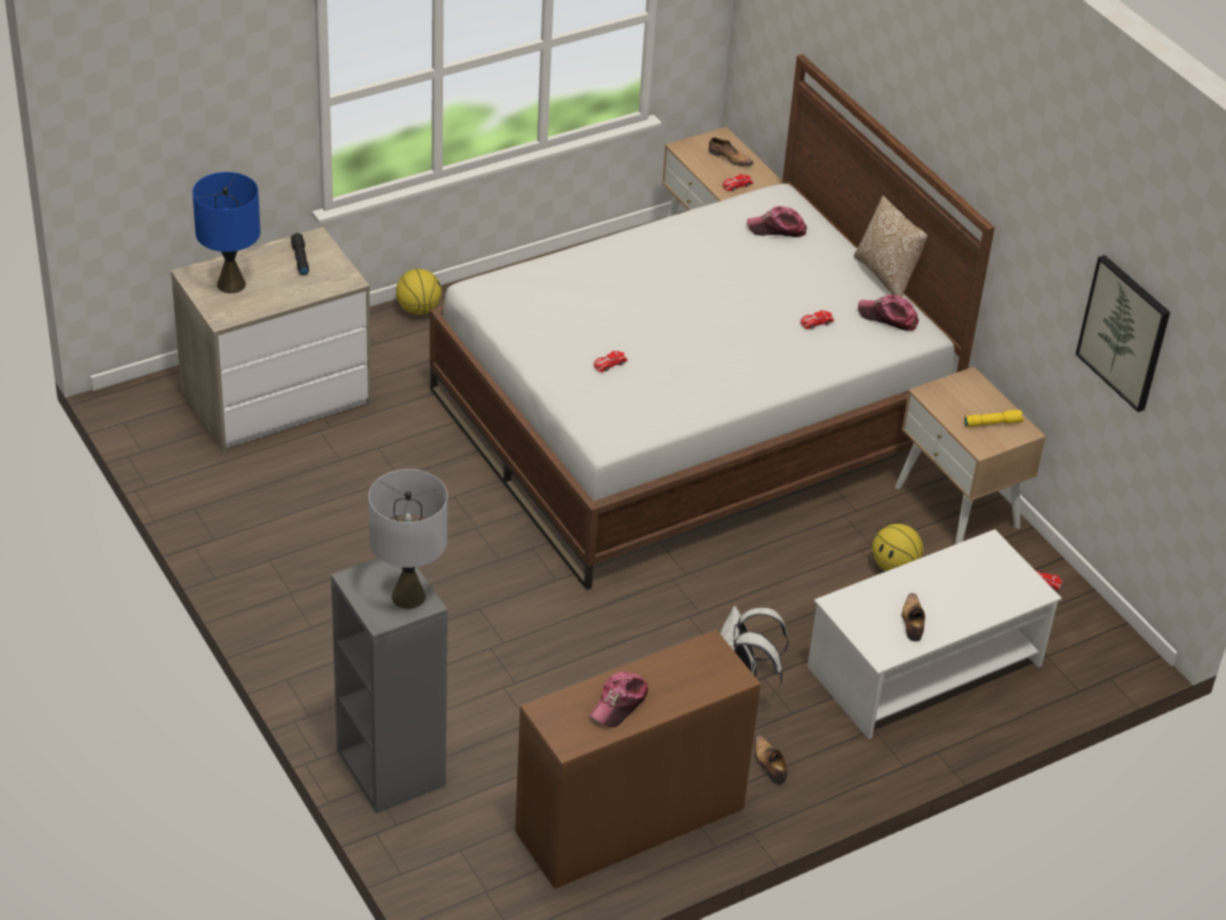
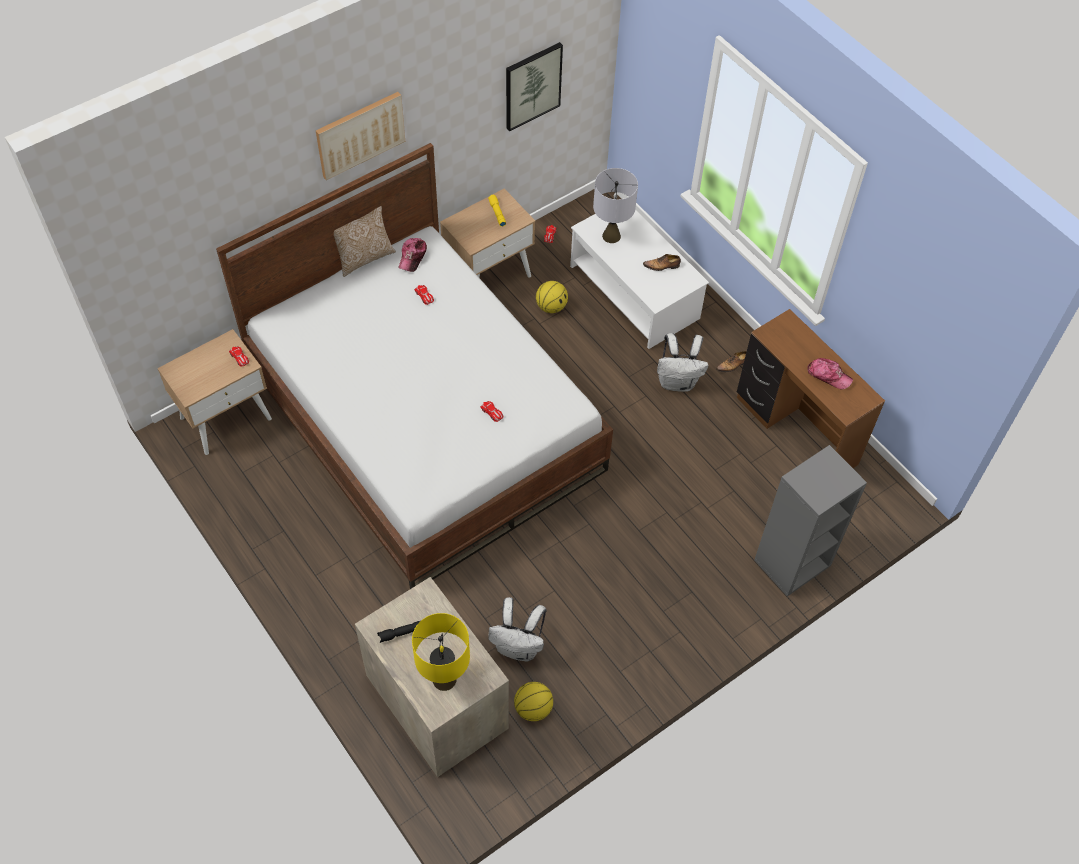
camera: 95 degrees left, 15 degrees up
(231, 284) = (444, 679): blue table lamp -> yellow table lamp
(329, 472) = (519, 647): none -> white backpack
(408, 596) = (825, 467): grey table lamp -> grey table lamp (611, 236)
(418, 309) = (312, 614): basketball -> basketball (533, 708)
(729, 158) = (203, 363): shoe -> none
(777, 229) = (315, 321): cap -> none
(952, 115) = (360, 134): none -> picture

